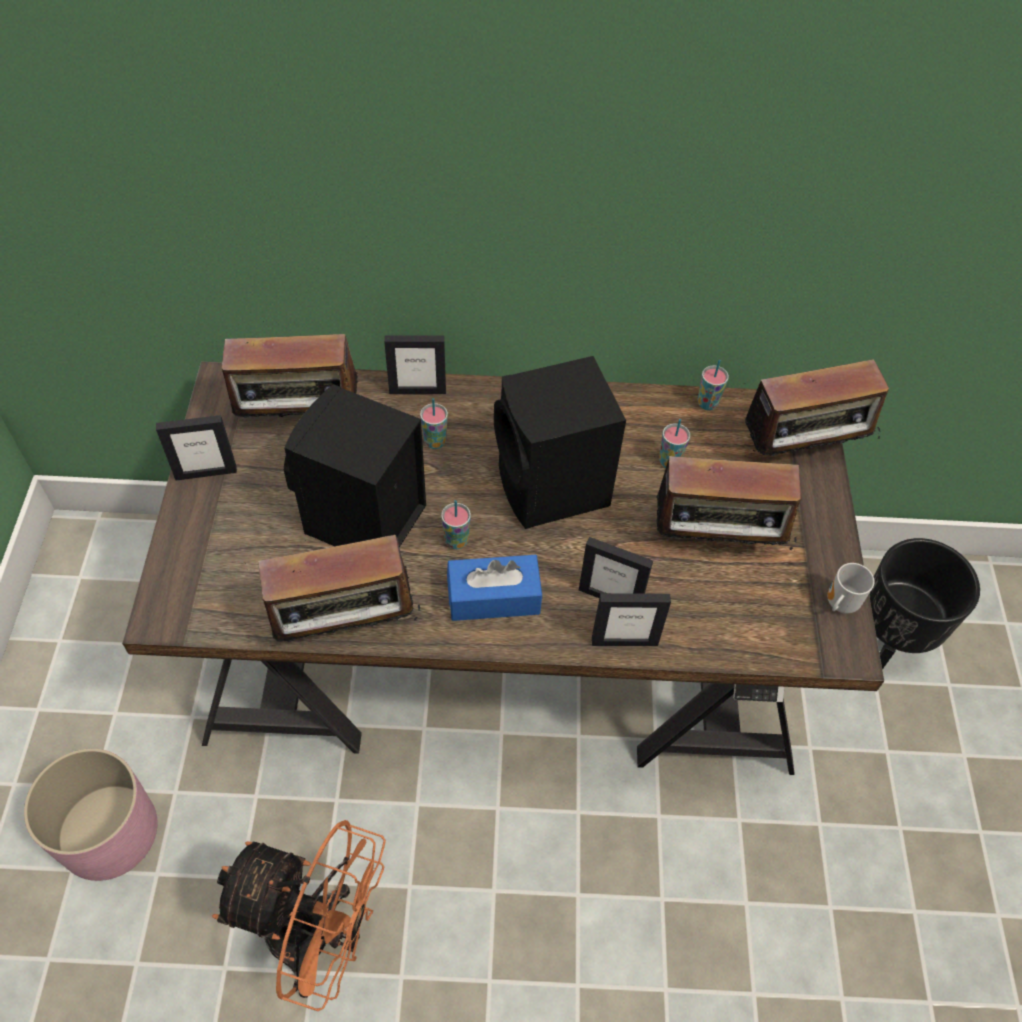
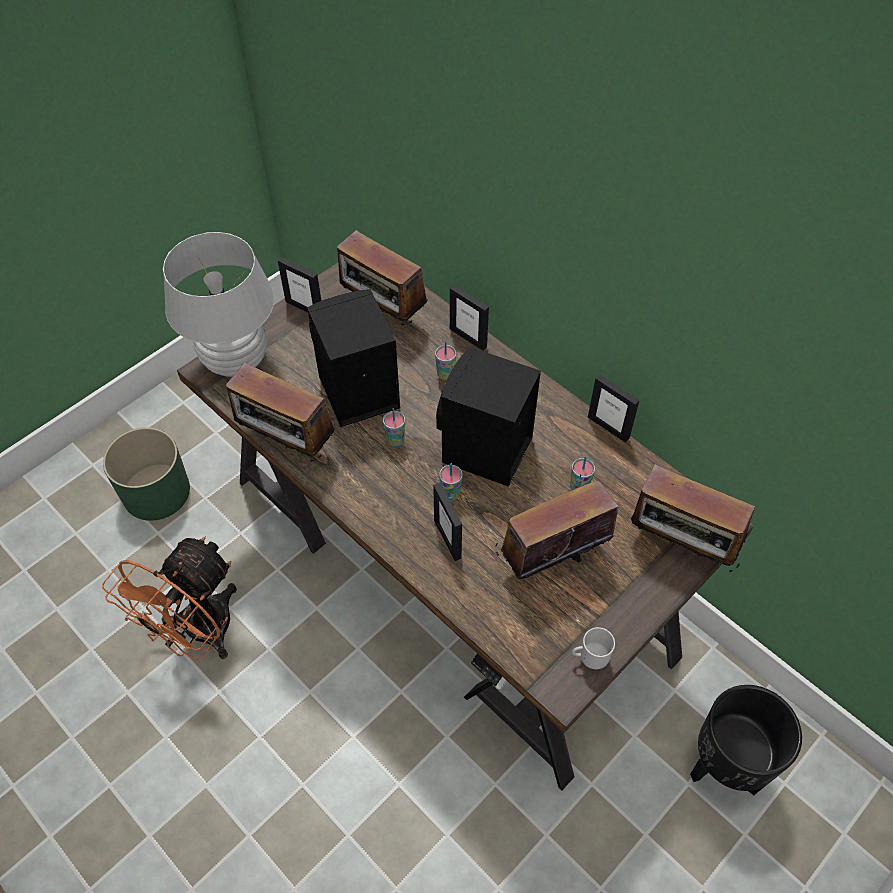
camera: 45 degrees right, 0 degrees up
(108, 830) = (156, 491): pink planter -> green planter
(186, 582) = (236, 361): none -> white table lamp
(318, 938) = (198, 634): orange fan -> orange fan turned 60 degrees clockwise
(493, 597) = (381, 487): blue tissue box -> none
(624, 641) = (428, 570): picture frame -> picture frame (608, 427)
(707, 403) = (648, 470): cup -> cup (450, 494)
(715, 542) = (552, 558): radio -> radio turned 105 degrees clockwise

